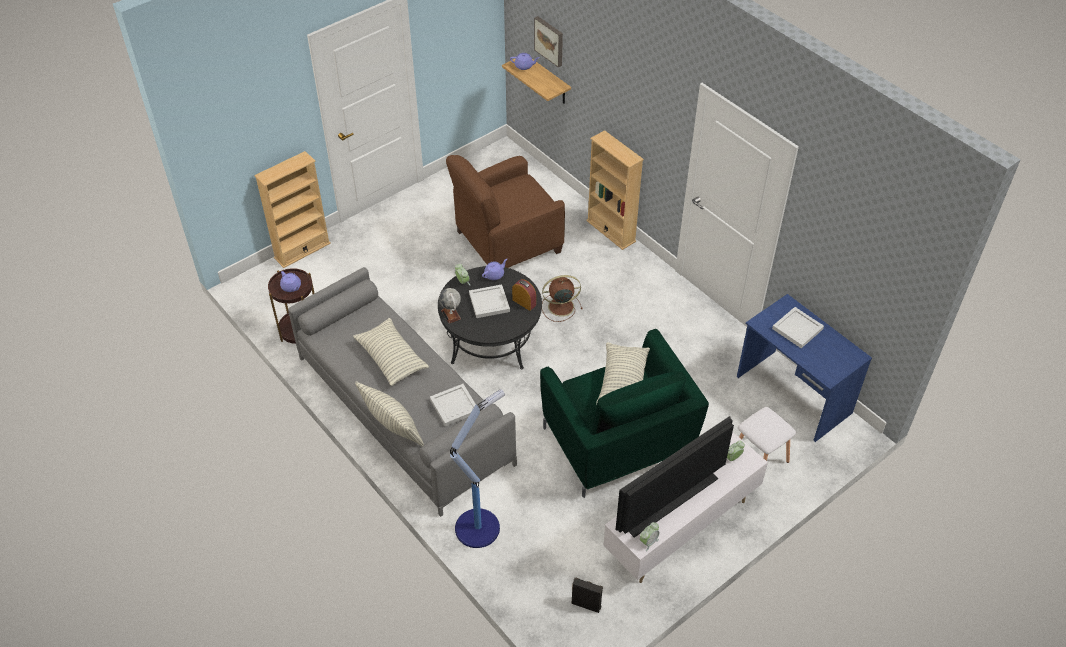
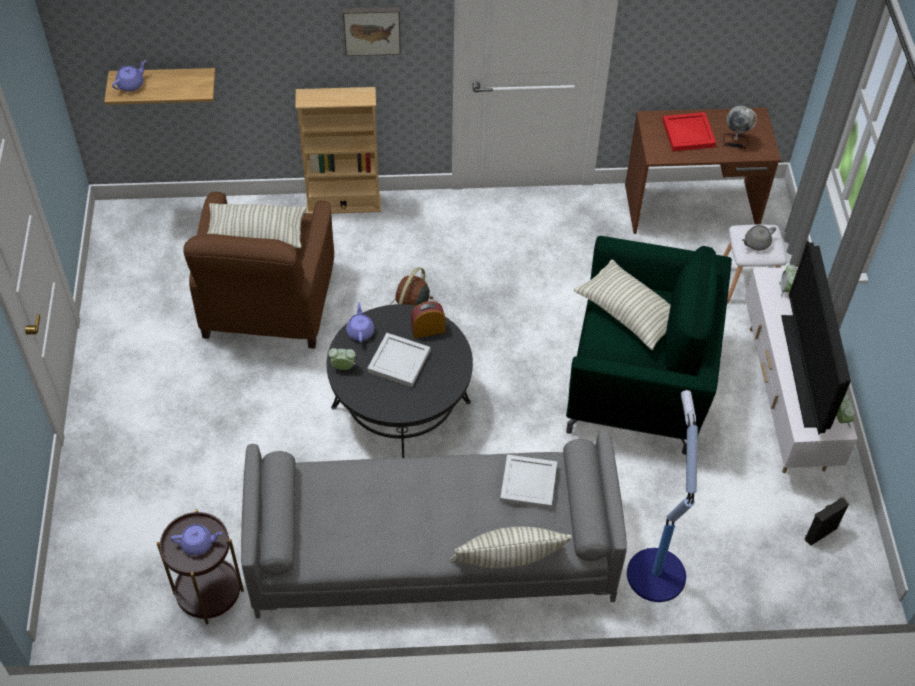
camera: 55 degrees left, 5 degrees up
(302, 250) = (69, 515): beige bookcase -> none
(391, 358) = (402, 505): pillow -> pillow (256, 235)
(451, 314) = (384, 408): globe -> globe (735, 141)
(549, 41) = (157, 28): picture -> picture (372, 29)
(763, 426) = (756, 243): none -> grey teapot
(793, 395) = (692, 208): blue desk -> brown desk
(796, 329) = (687, 134): white tray -> red tray

